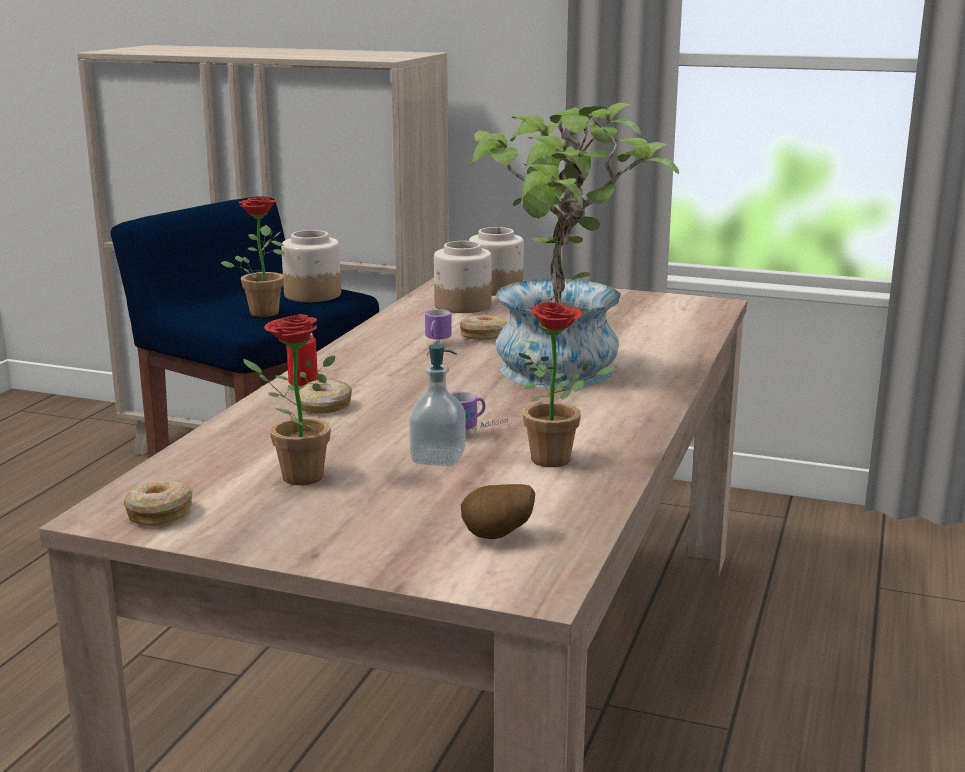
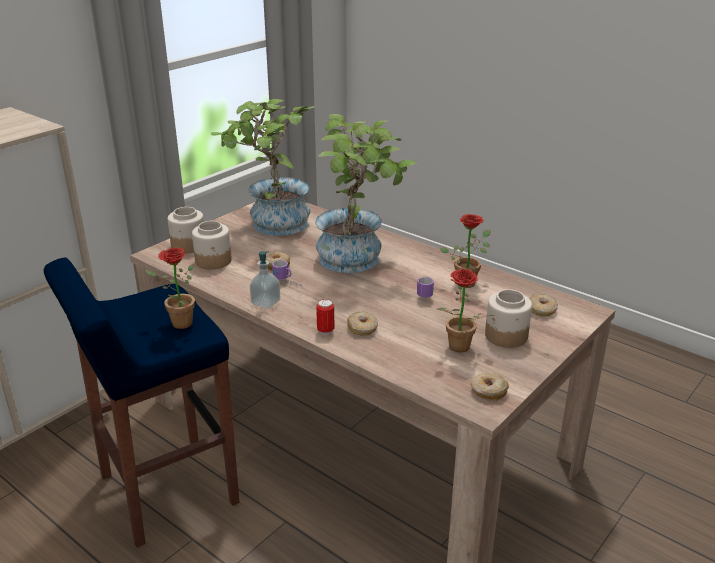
camera: 70 degrees left, 10 degrees up
(312, 295) = (156, 302): jar -> jar (506, 336)
(438, 458) = (452, 308): soap dispenser -> soap dispenser (265, 303)
(498, 537) = (542, 310): potato -> donut
(616, 314) = (272, 225): none -> potted plant

